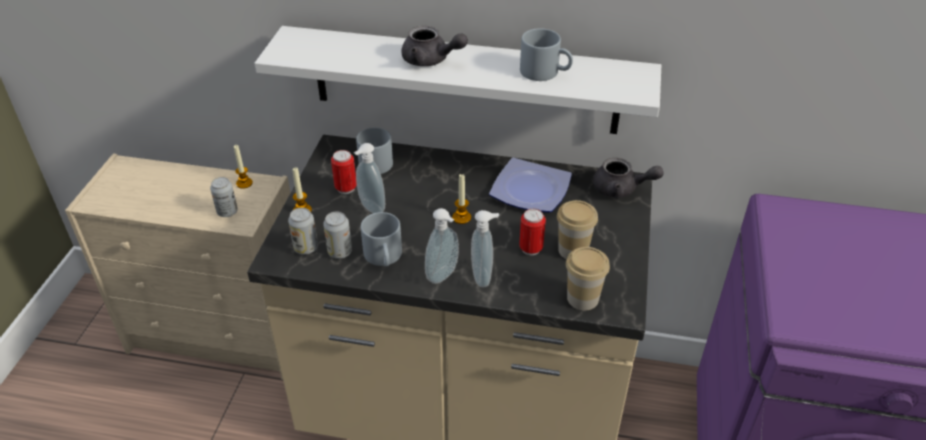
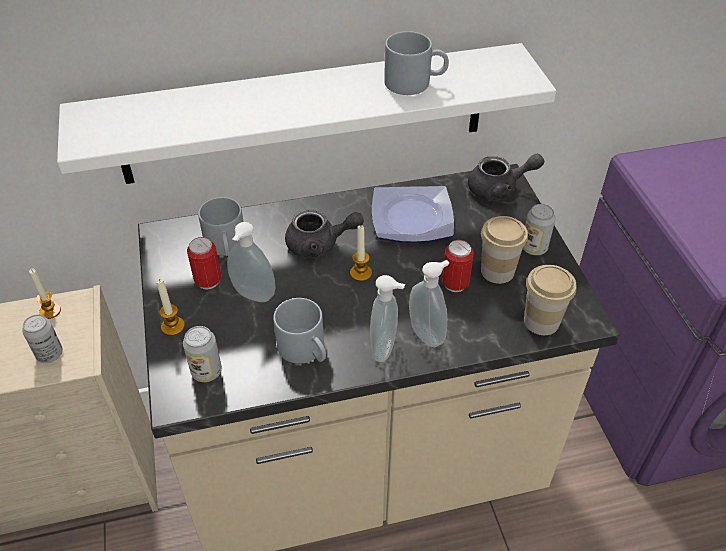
camera: 25 degrees left, 5 degrees up
(340, 252) = (250, 362): can -> can (534, 248)
(431, 60) = (278, 101): grey teapot -> grey teapot (320, 244)

